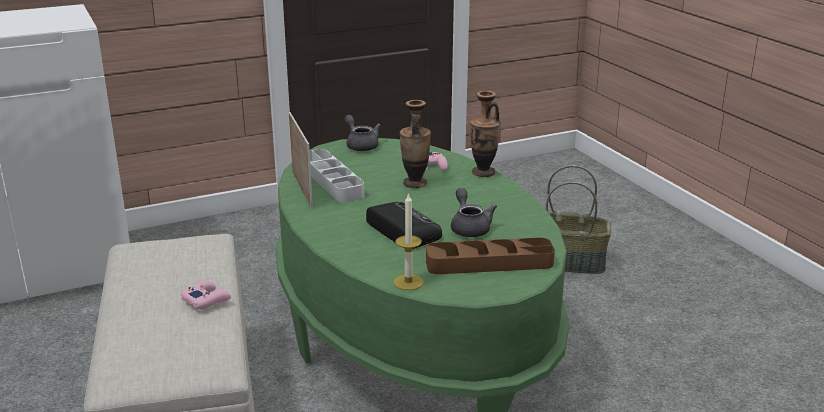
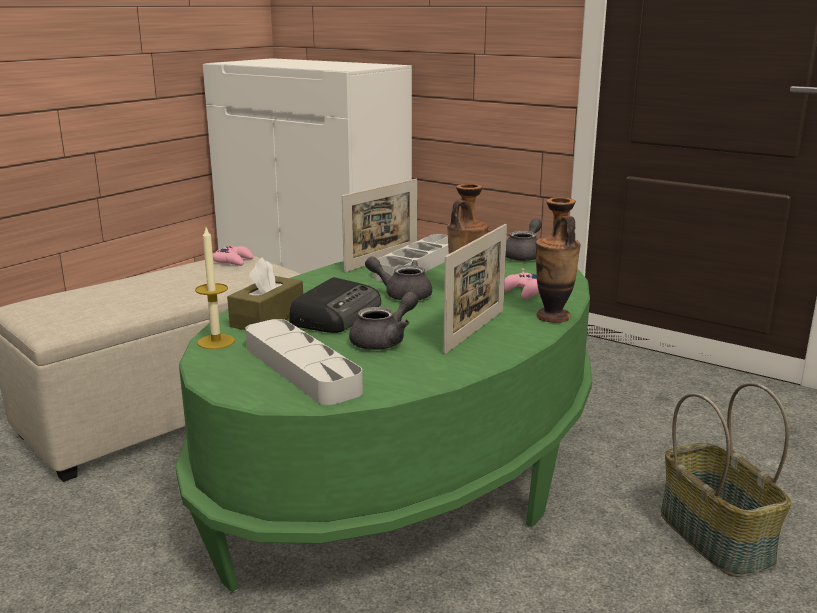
camera: 60 degrees right, 5 degrees down
(206, 300) = (165, 296): pink game controller -> pink game controller (233, 261)
(380, 255) = (267, 318): none -> brown tissue box
(389, 201) = (402, 294): none -> grey teapot
(481, 198) = (475, 331): none -> picture frame
(489, 263) = (301, 368): brown tray -> grey tray

